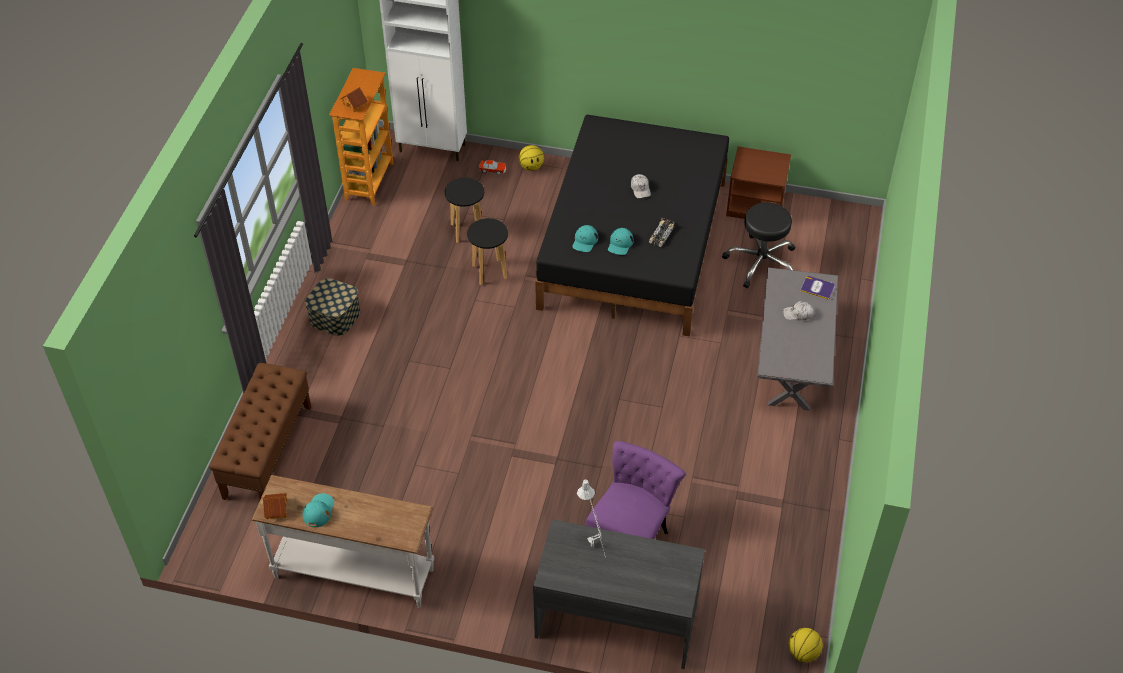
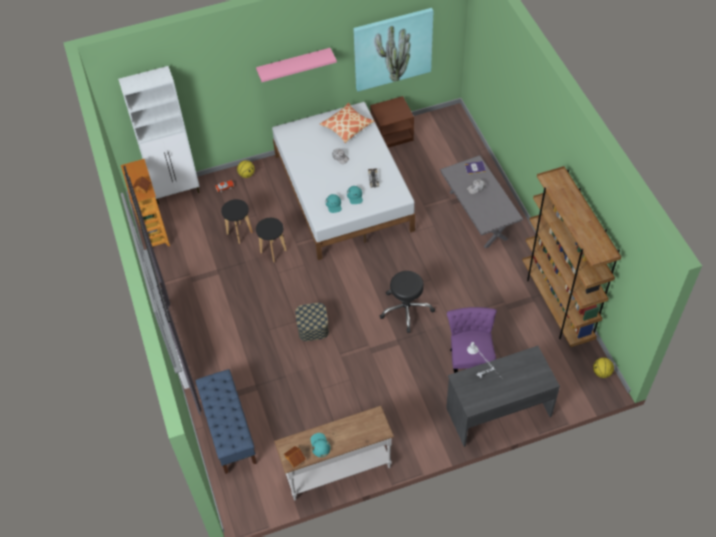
camera: 30 degrees left, 5 degrees up
(268, 451) = (229, 430): brown bench -> blue bench
(334, 316) = (202, 327): storage box -> storage box (312, 327)
(634, 32) = (294, 64): none -> pink shelf
(634, 244) = (343, 192): black bed -> white bed
(680, 156) = (347, 126): none -> pillow
(761, 262) = (420, 167): black stool -> black stool (406, 309)
(787, 72) = (392, 48): none -> picture
(810, 529) = (557, 305): none -> brown bookcase

